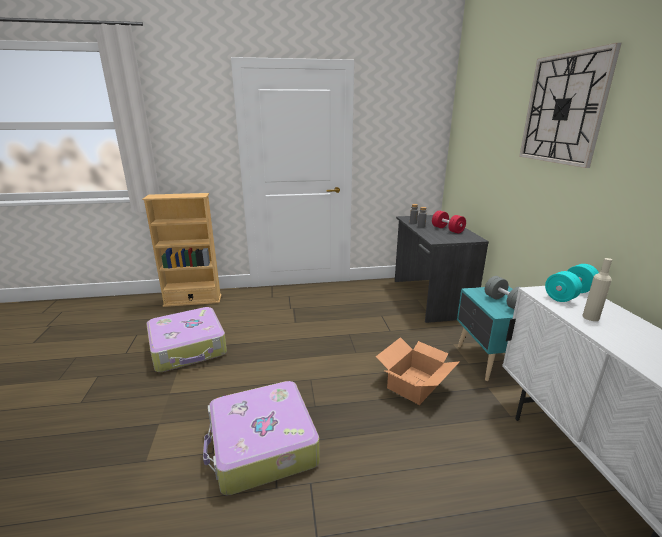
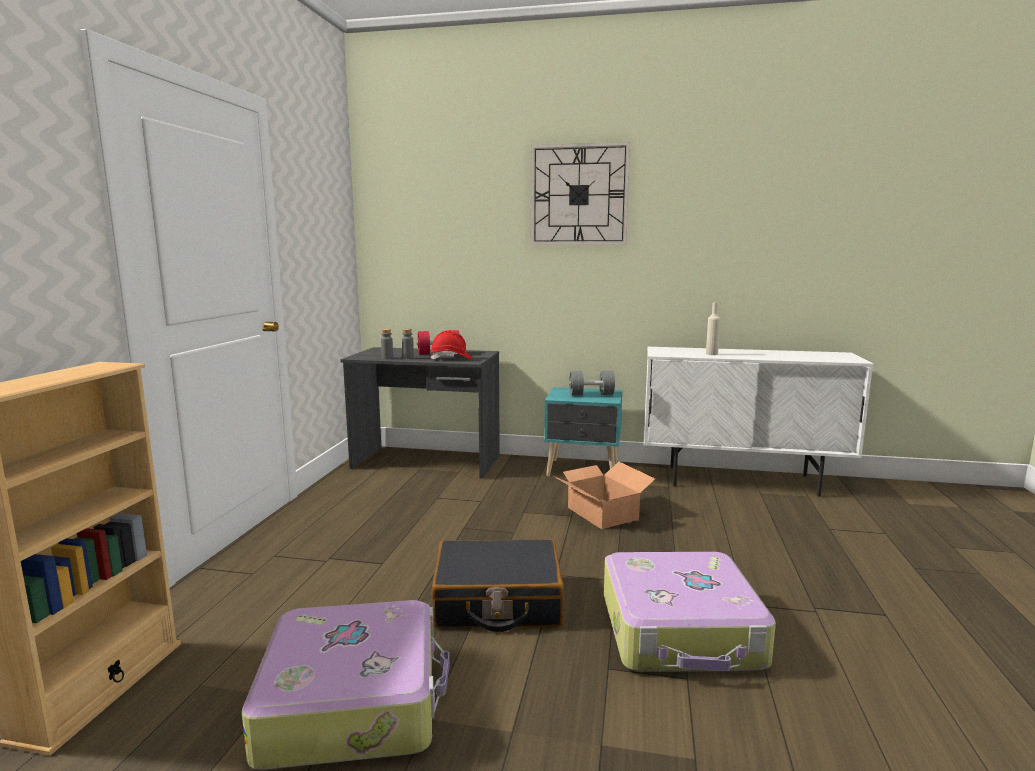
camera: 70 degrees left, 10 degrees down
(272, 365) = (497, 602): none -> black suitcase
(436, 235) = (451, 358): none -> red hard hat
(569, 295) = (670, 350): turquoise dumbbell -> none

